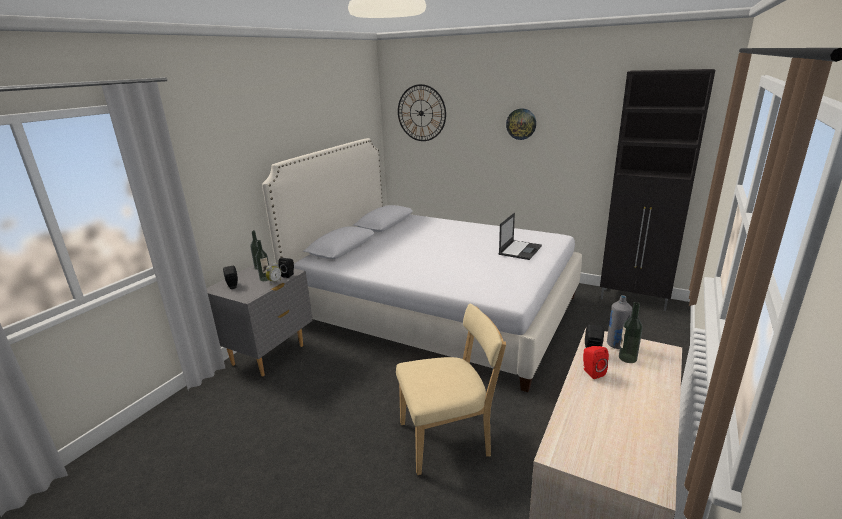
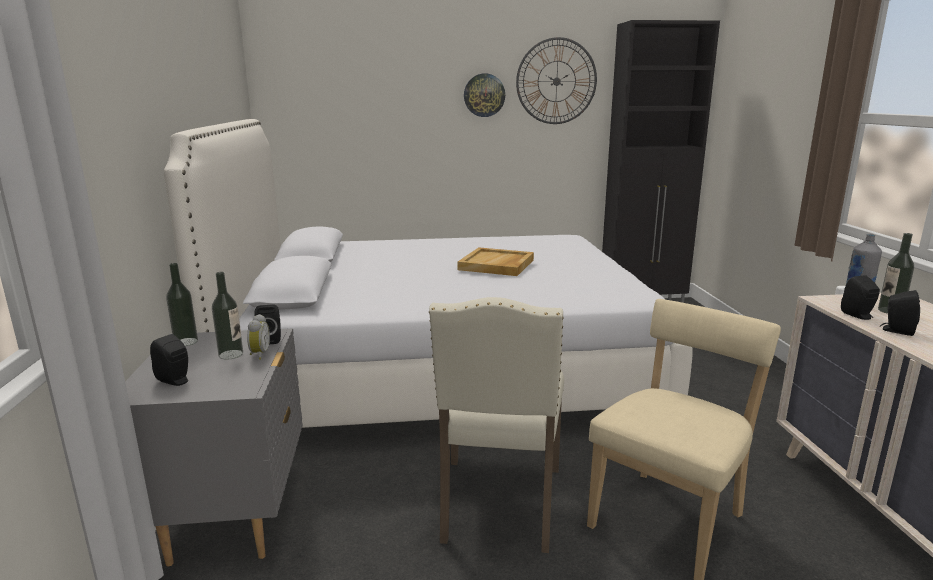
camera: 35 degrees left, 5 degrees down
(374, 394) = (499, 505): none -> beige chair
(421, 113) = (325, 83): wall clock -> wall clock (556, 81)
(465, 252) = (497, 265): none -> beige tray
(520, 250) = (556, 253): laptop -> none
(591, 372) = (896, 331): red speaker -> black speaker

